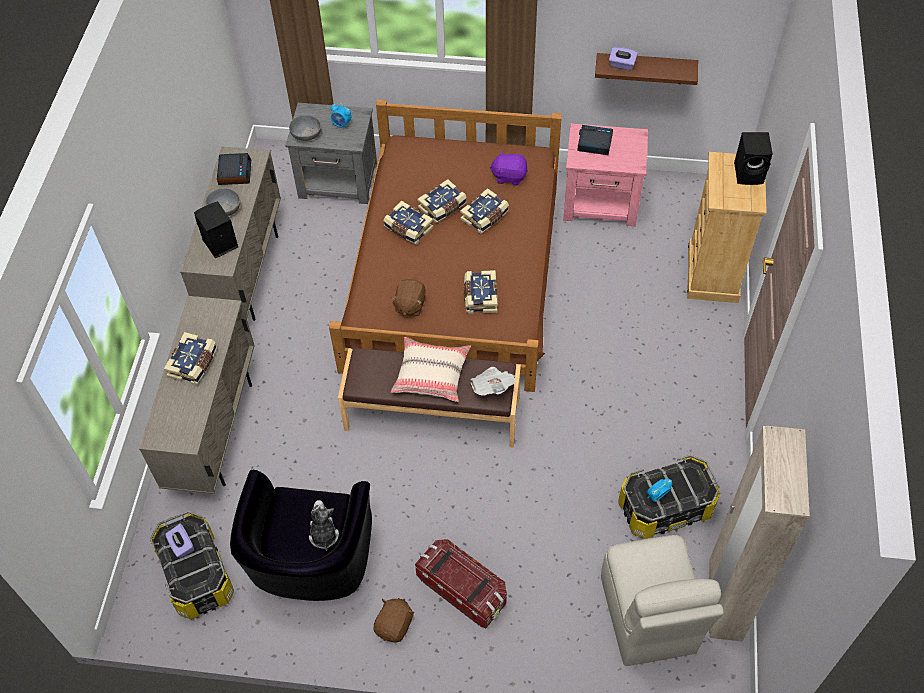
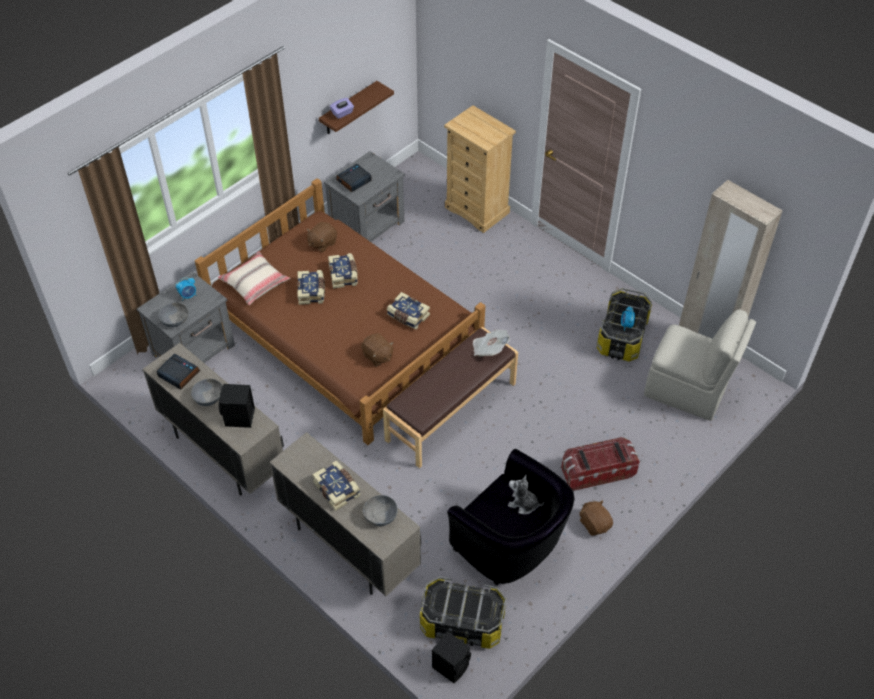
camera: 55 degrees left, 5 degrees down
(182, 546) = (451, 603): purple tissue box -> none
(186, 416) = (380, 516): none -> grey bowl
(408, 229) = (311, 320): book -> none
(431, 374) = (450, 374): beige pillow -> beige pillow (255, 283)
(509, 176) = (322, 243): purple plush toy -> brown plush toy
(602, 203) = (368, 225): pink nightstand -> grey nightstand
(750, 173) = (480, 119): black speaker -> black speaker (451, 665)

